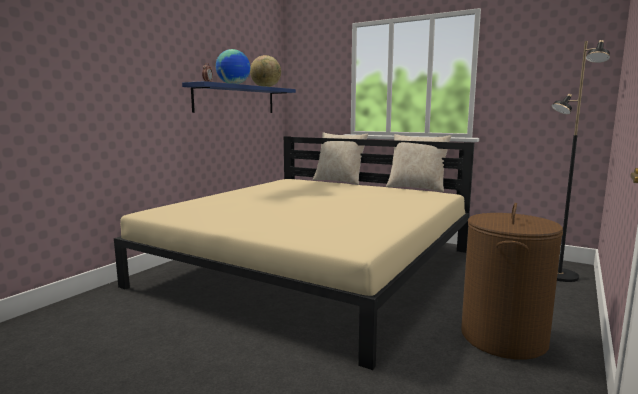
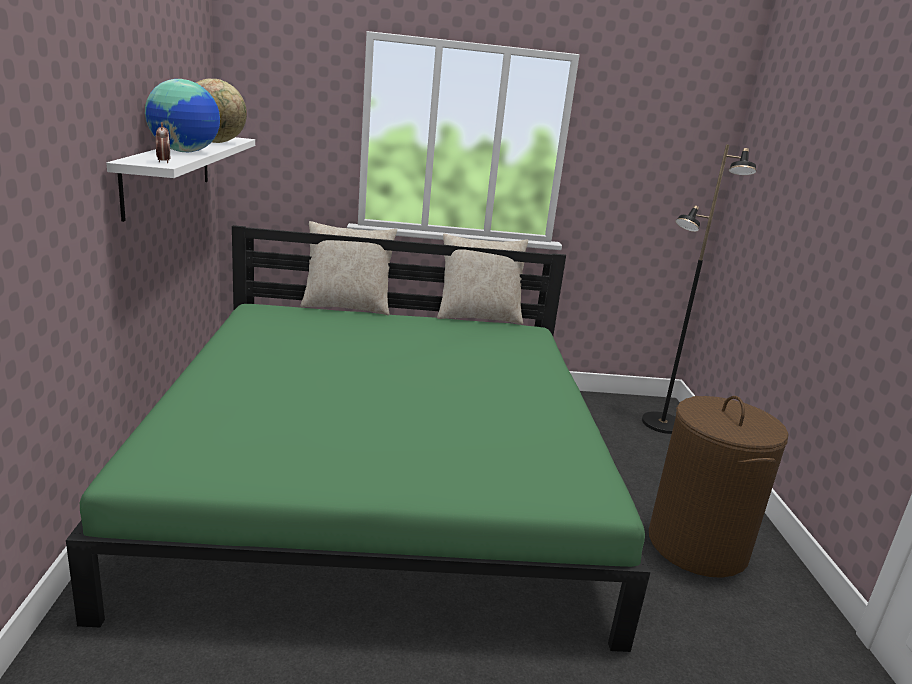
camera: 35 degrees left, 10 degrees up
(236, 99) = (169, 172): blue shelf -> white shelf
(313, 267) = (382, 477): beige bed -> green bed

